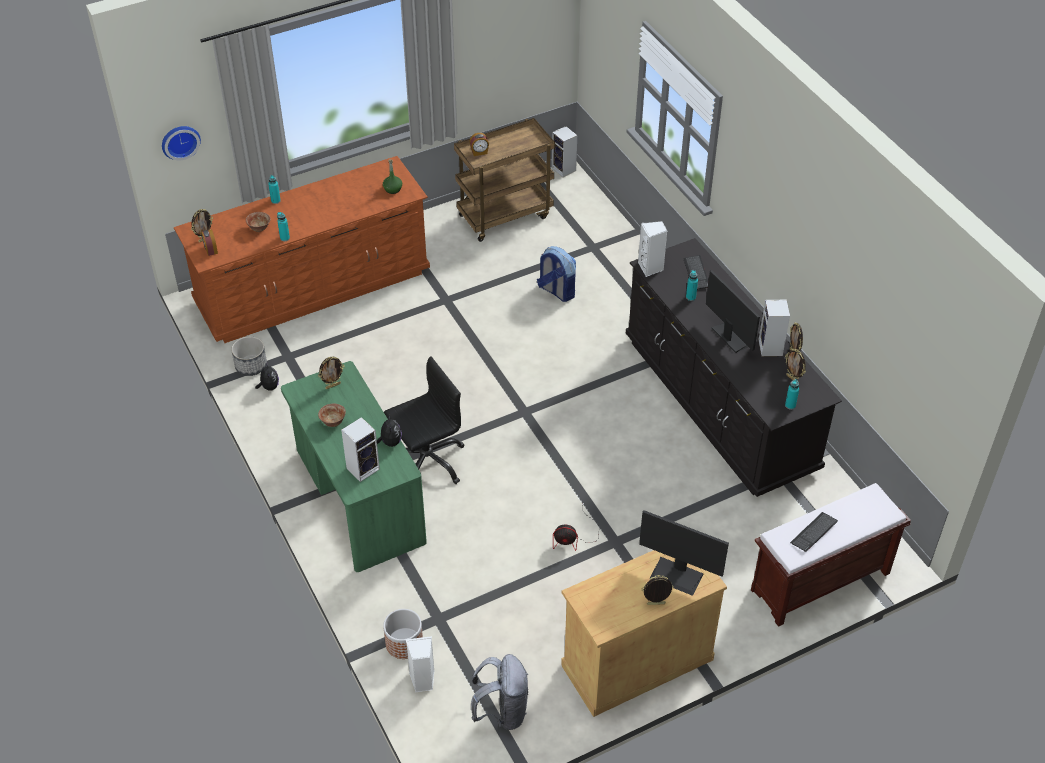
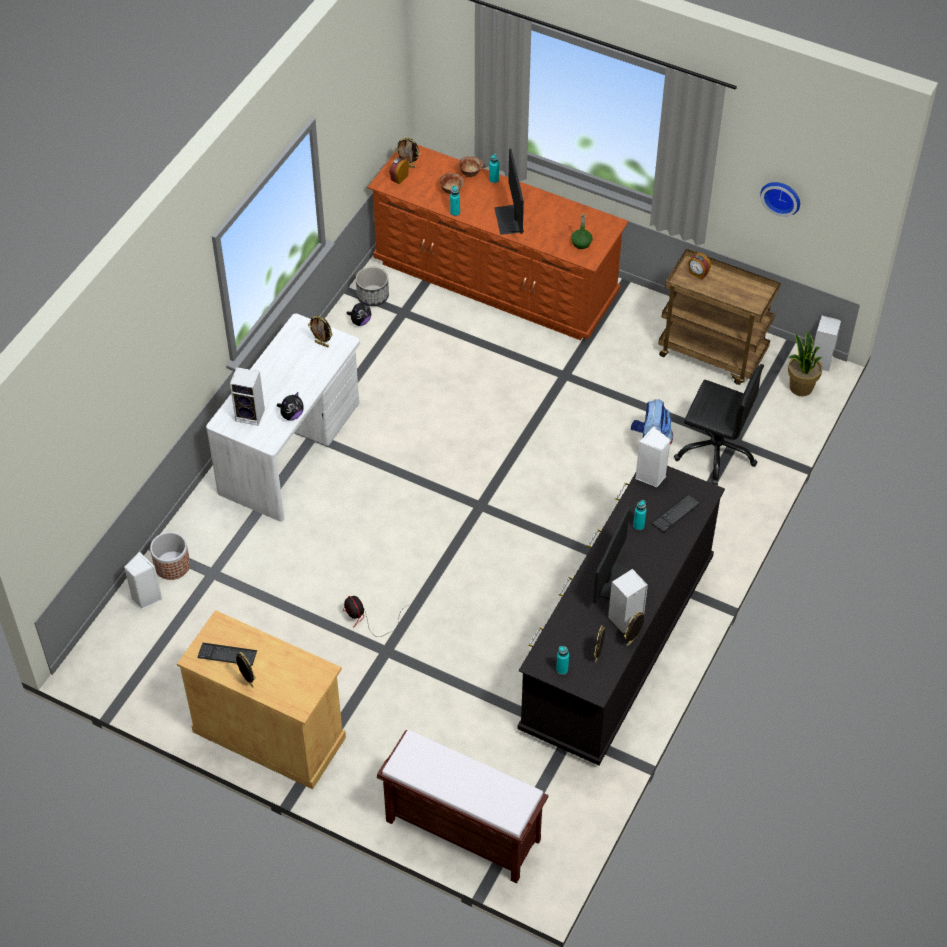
camera: 55 degrees right, 5 degrees up
(180, 141) = (439, 71): wall clock -> wall clock (781, 196)
(333, 422) = (283, 367): bowl -> bowl (470, 173)
(357, 498) = (291, 449): green desk -> white desk
(426, 462) = (367, 471): black office chair -> black office chair (715, 452)
(502, 711) = (154, 667): grey backpack -> none
(577, 191) = (800, 387): none -> potted plant
(677, 575) = (290, 681): monitor -> monitor (510, 219)
(813, 532) = (440, 768): keyboard -> keyboard (227, 655)

